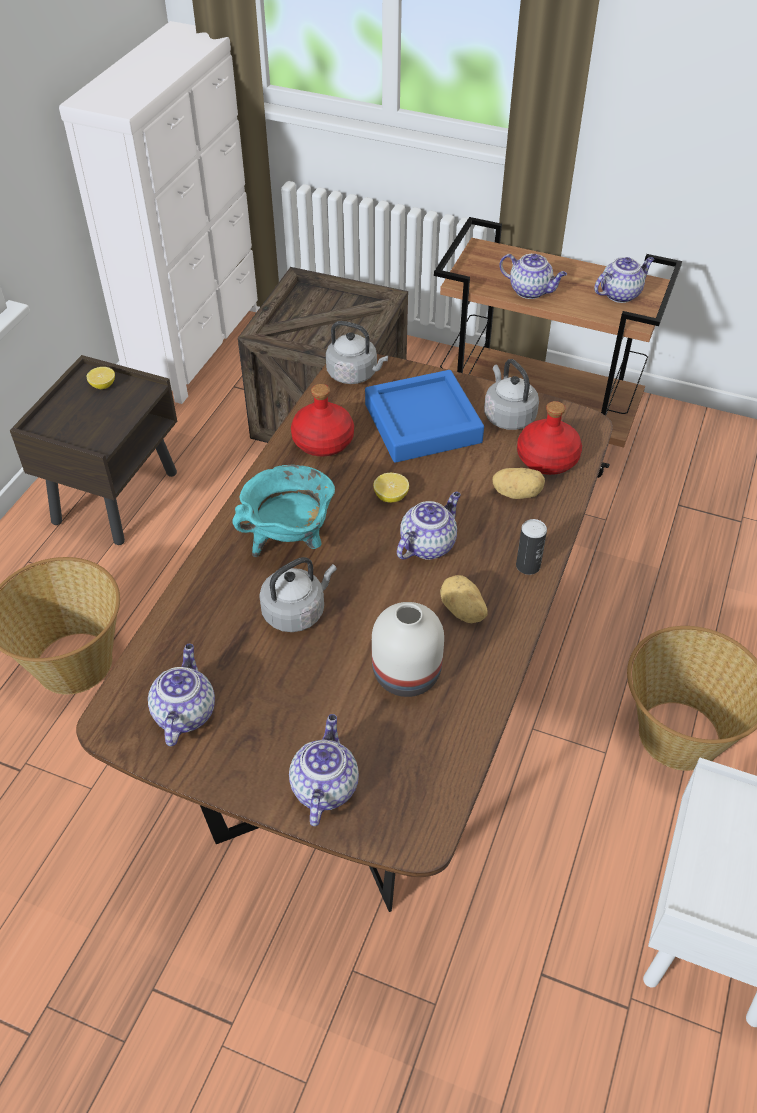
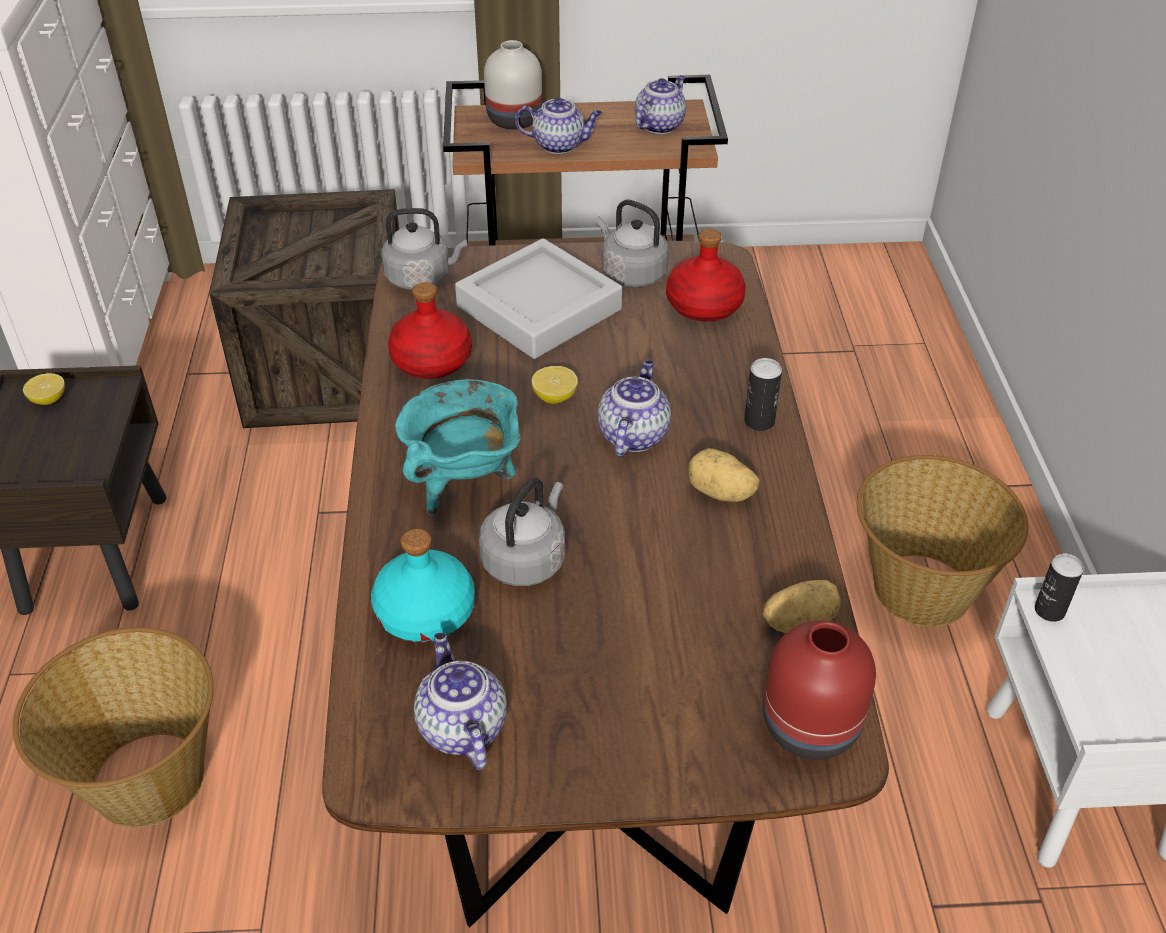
camera: 25 degrees left, 5 degrees down
(209, 625) = (425, 614): none -> turquoise bottle
(324, 786) = (692, 744): teapot -> none
(407, 672) = (703, 581): white vase -> white vase (514, 119)
(411, 807) = (808, 727): none -> red vase
(422, 423) = (539, 308): blue tray -> grey tray
(517, 493) = (696, 350): potato -> potato (798, 621)
(713, 793) = (1049, 610): none -> can

